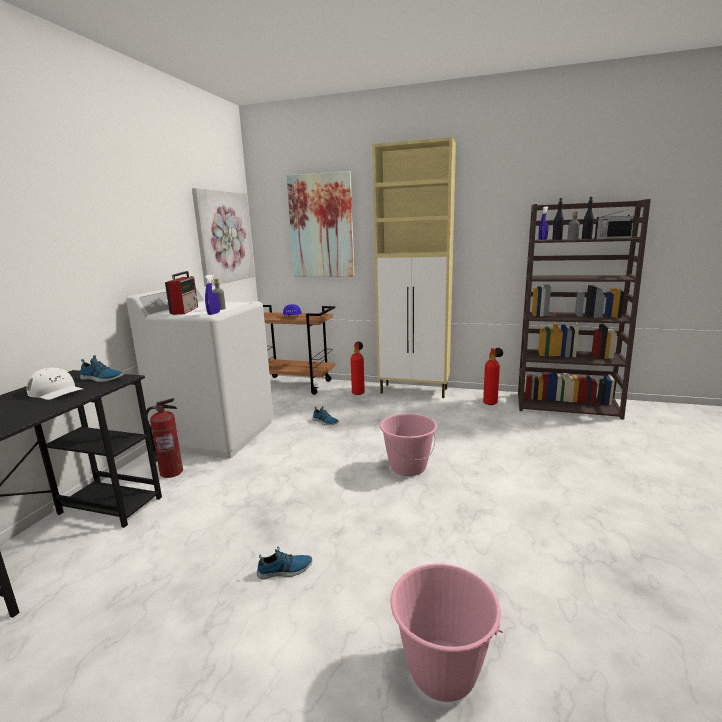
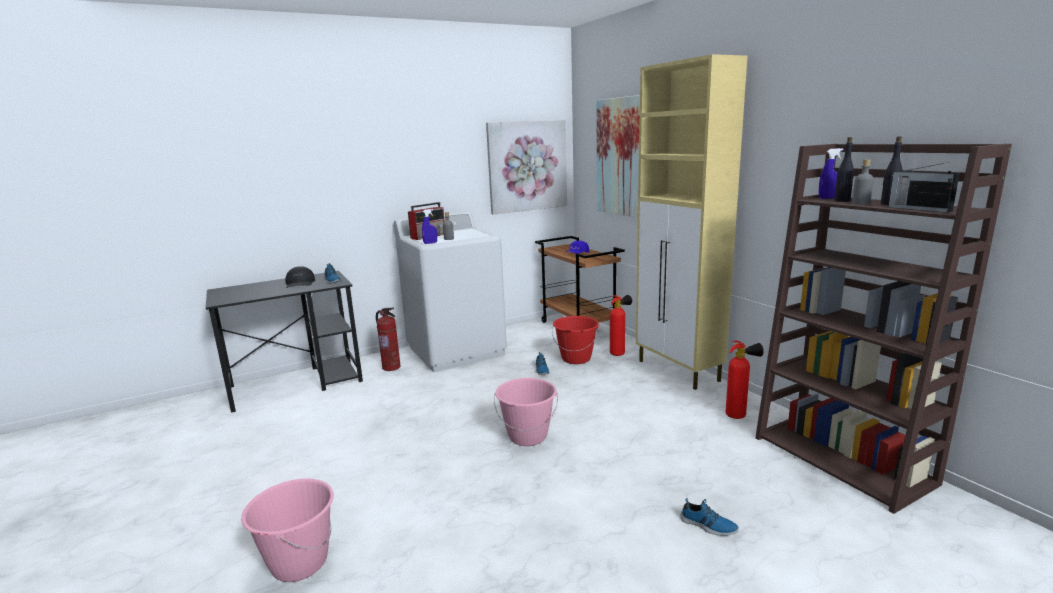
camera: 45 degrees right, 0 degrees up
(56, 391) = (300, 283): white cap -> black cap
(285, 570) = (338, 458): shoe -> shoe (708, 525)
(335, 405) = (576, 358): none -> red bucket

